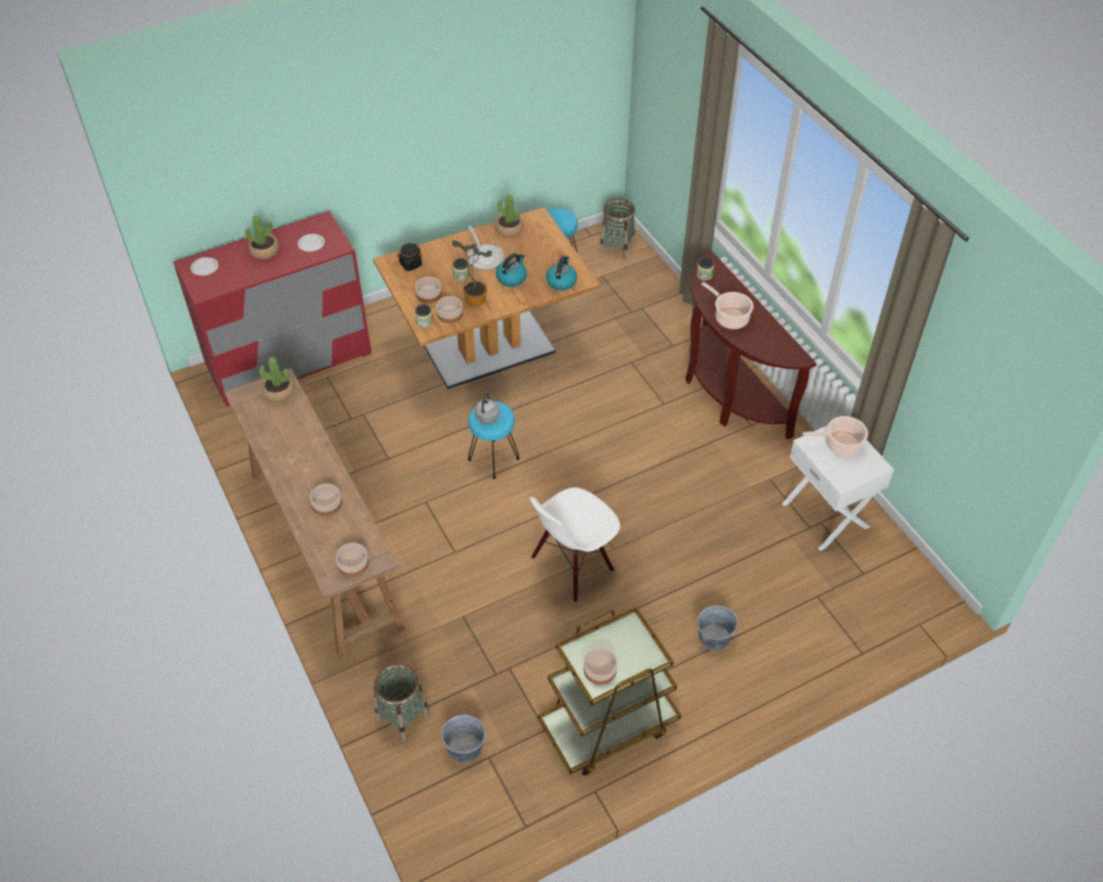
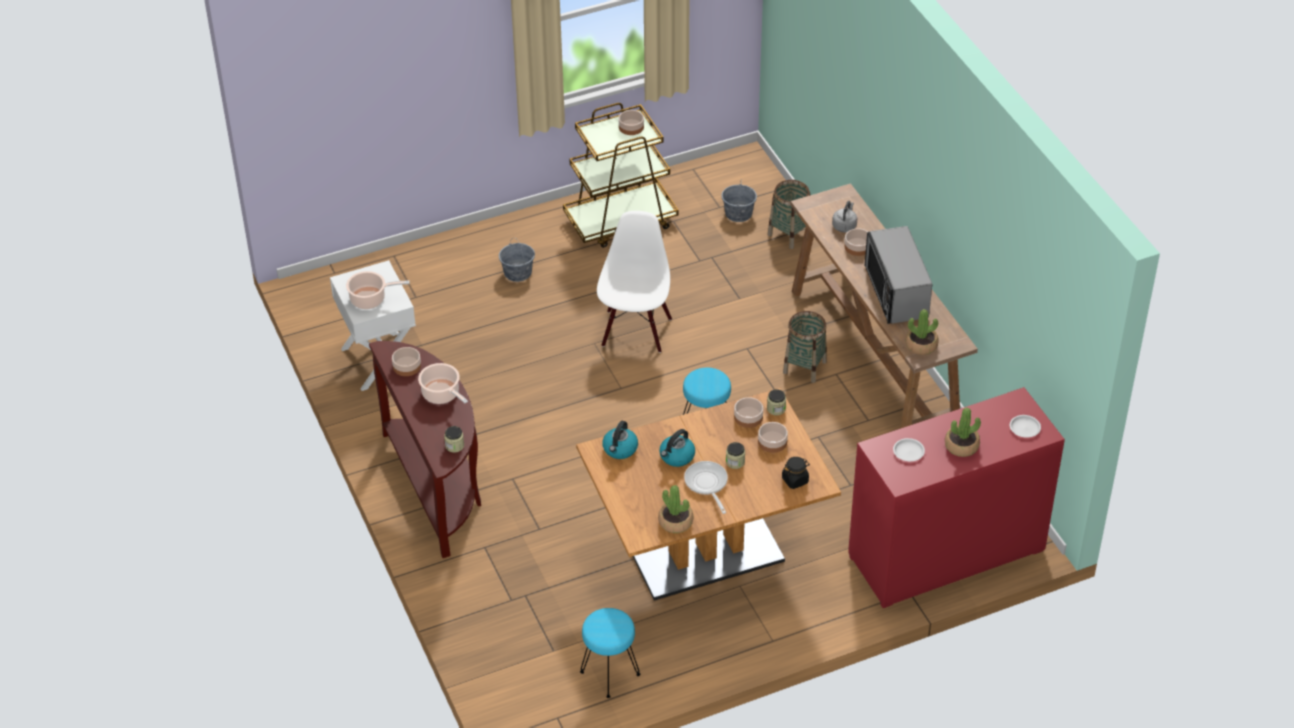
camera: 175 degrees left, 5 degrees down
(294, 448) = (895, 292): none -> microwave
(353, 564) = (828, 202): bowl -> bowl (406, 366)
(476, 297) = (719, 435): potted plant -> none
(486, 418) = (711, 379): grey kettle -> grey kettle (844, 226)
(572, 566) = (635, 331): white chair -> white chair turned 45 degrees counterclockwise
(617, 248) = (525, 694): basket -> basket (804, 367)

